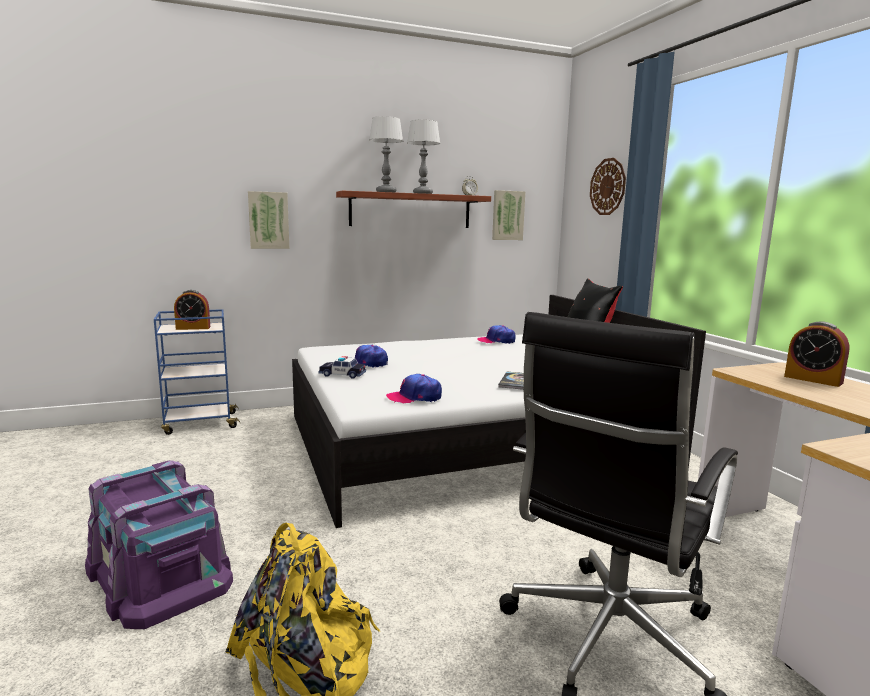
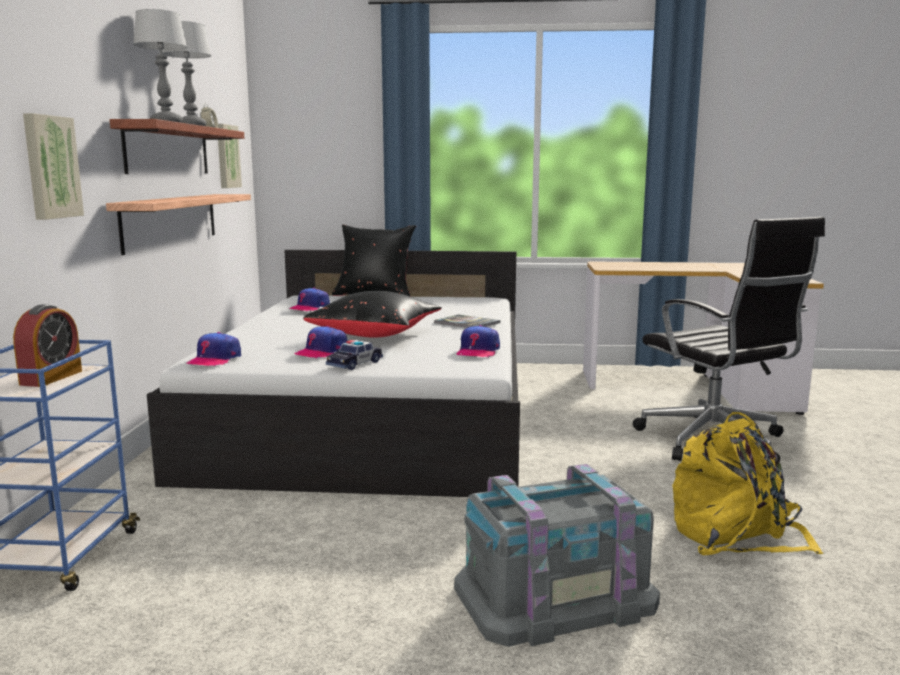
camera: 65 degrees left, 0 degrees up
(160, 572) = (554, 595): purple storage box -> grey storage box
(326, 349) = (215, 359): none -> cap
(406, 259) = (171, 221): none -> shelf
(437, 366) = (376, 334): none -> black pillow
(608, 187) = (336, 125): wall clock -> none
(813, 379) = (633, 264): alarm clock -> none

